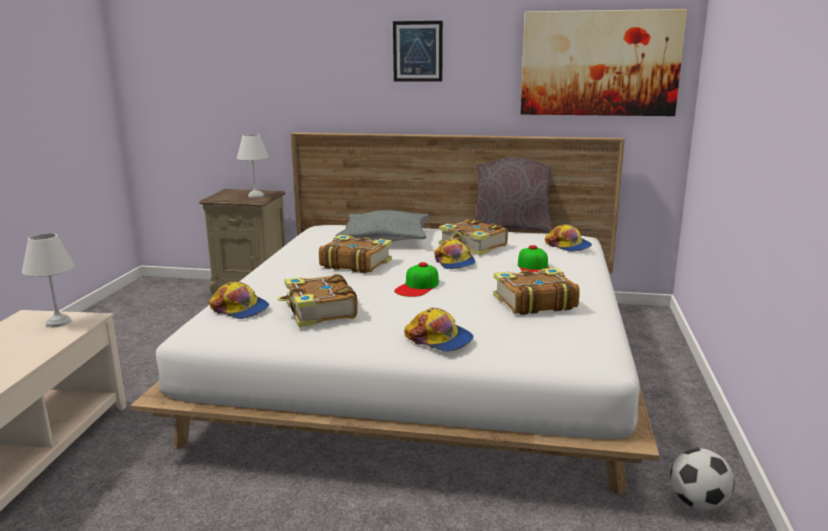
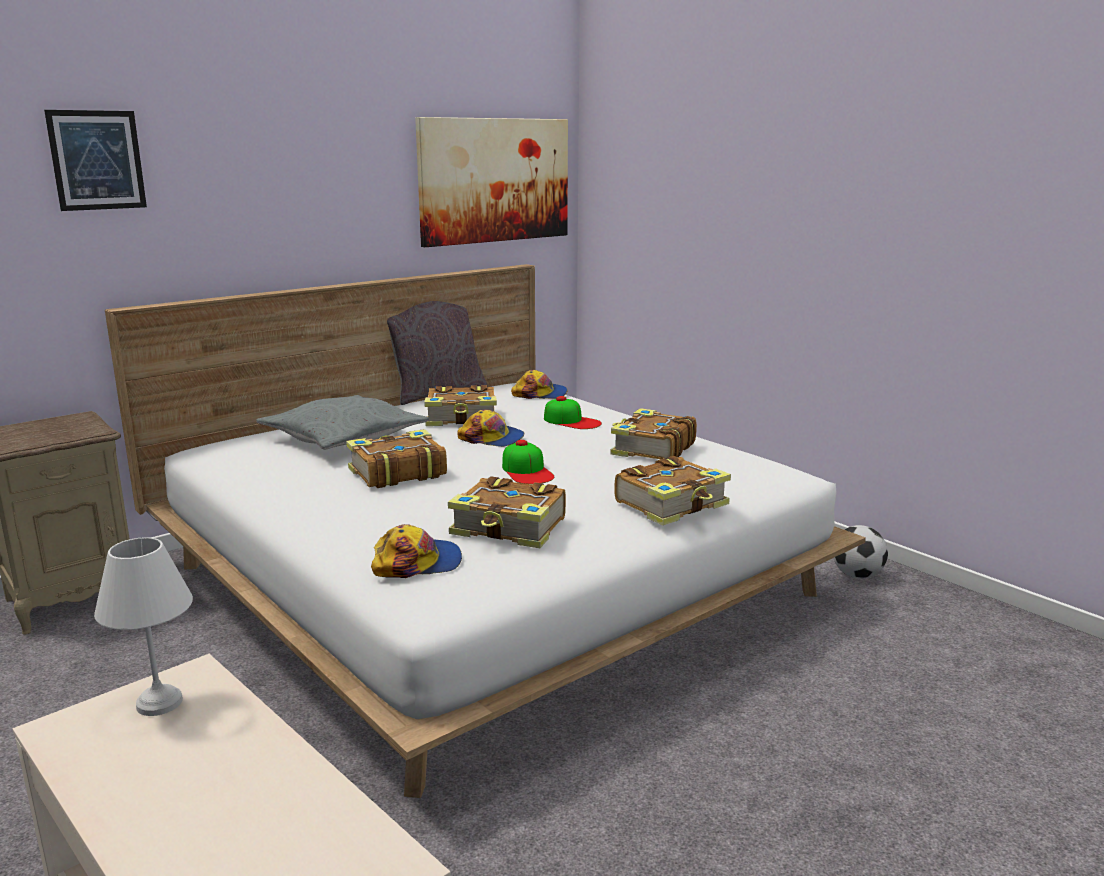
camera: 50 degrees left, 0 degrees up
(256, 196) = (74, 427): white table lamp -> none
(417, 51) = (288, 170): picture -> picture (97, 160)
(439, 339) = (673, 504): cap -> book

